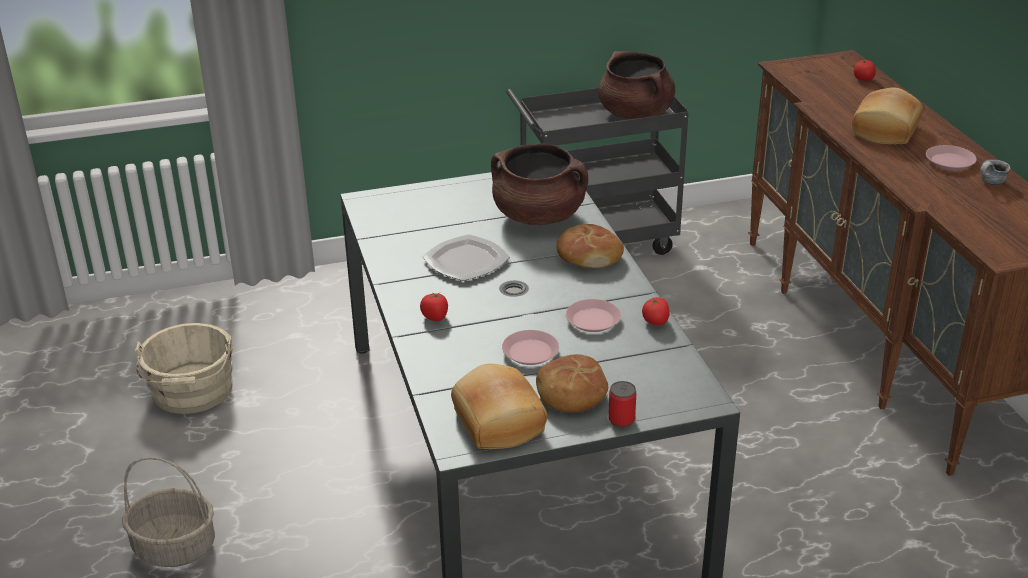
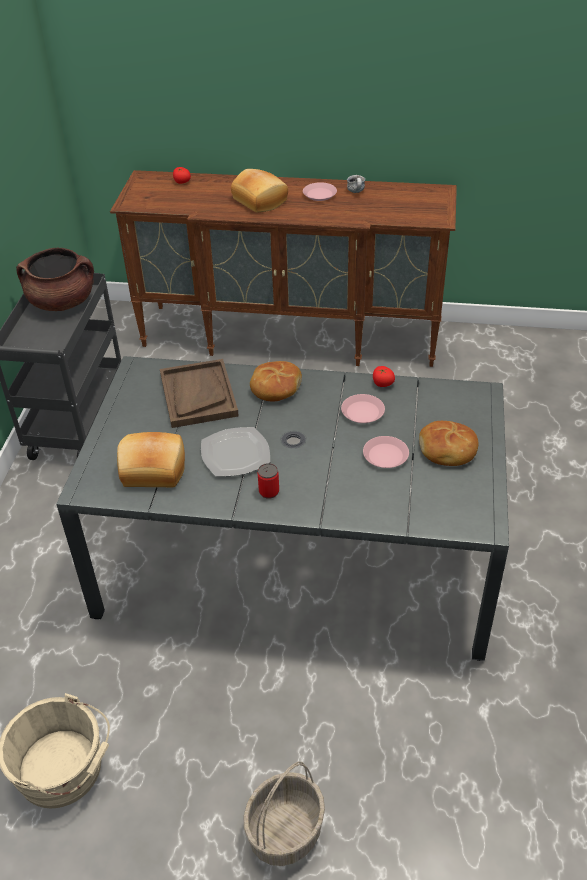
camera: 65 degrees left, 10 degrees up
(435, 317) = (306, 494): tomato -> none
(496, 422) = (464, 498): bread -> bread (153, 471)
(539, 216) = (198, 395): brown cooking pot -> brown tray
(621, 420) = (489, 436): can -> can (269, 492)

